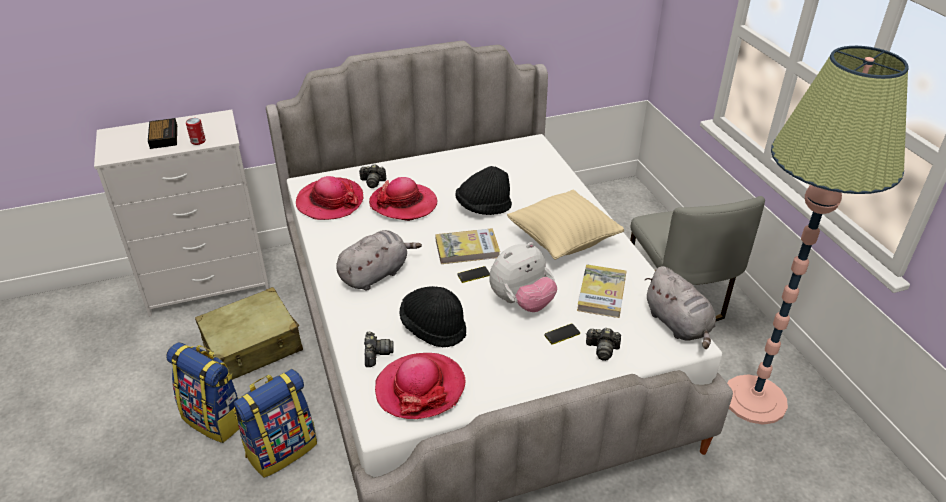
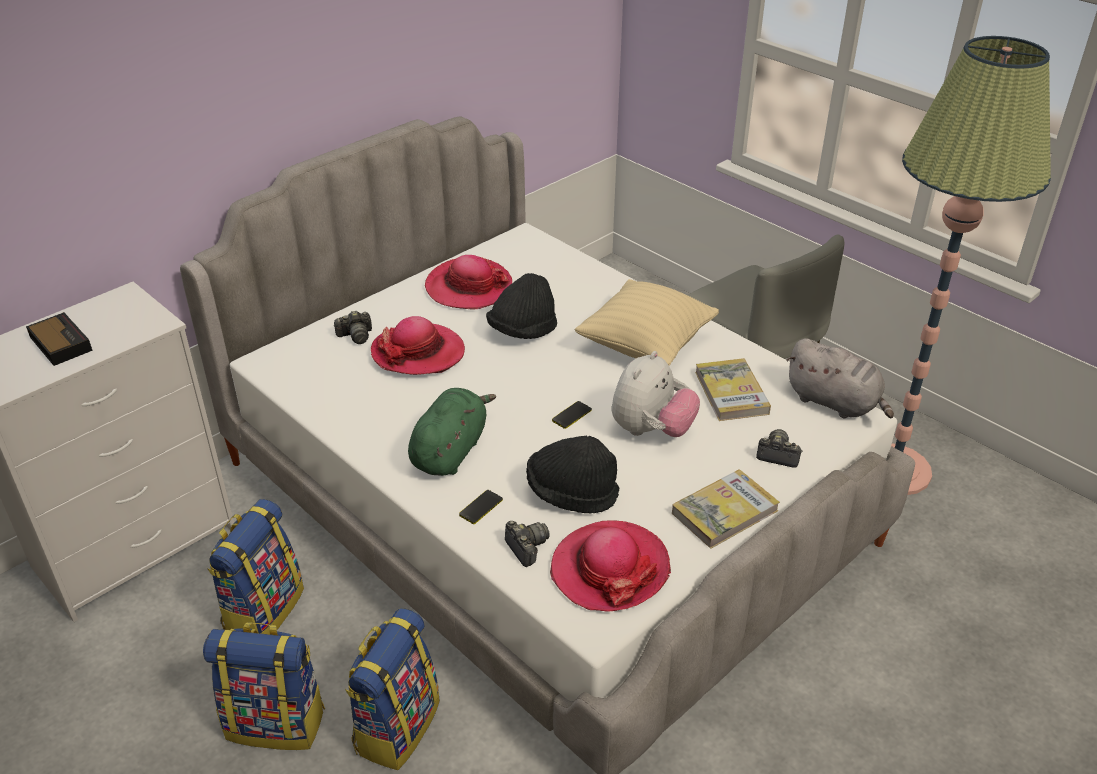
camera: 25 degrees left, 0 degrees up
(198, 141) = (121, 337): can -> none
(253, 346) = (263, 609): beige suitcase -> backpack
(330, 201) = (316, 376): hat -> hat (469, 287)
(376, 274) = (450, 451): grey plush toy -> green plush toy
(467, 249) = (540, 386): book -> book (724, 512)
(562, 334) = (722, 452): phone -> phone (481, 507)
(602, 349) = (777, 455): camera -> camera turned 150 degrees counterclockwise

